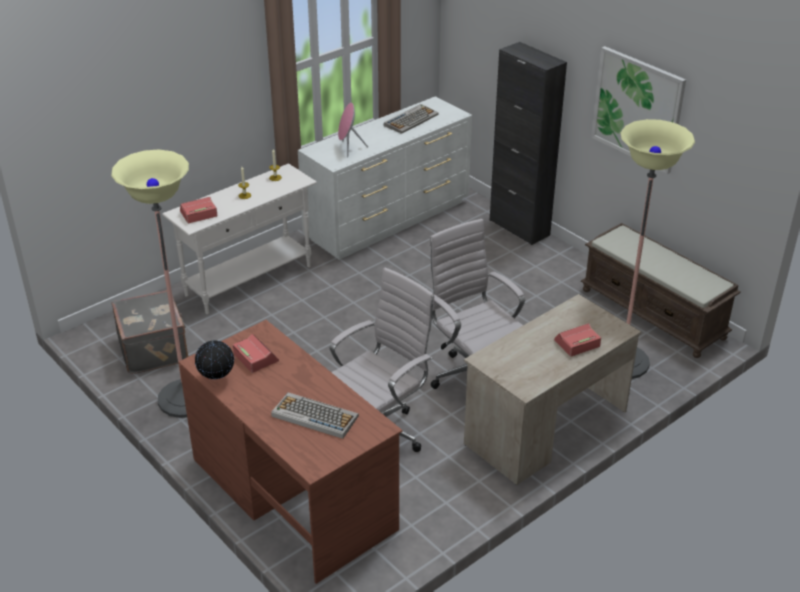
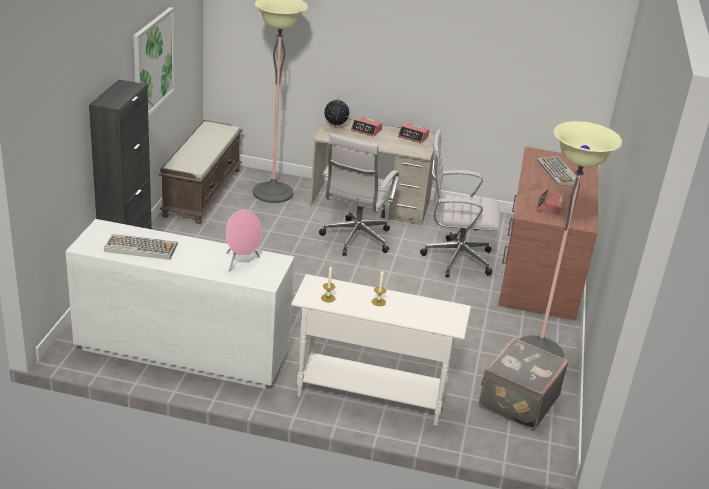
camera: 130 degrees left, 5 degrees down
(198, 214) = (438, 313): alarm clock -> alarm clock (413, 137)
(216, 379) = (586, 212): globe -> globe (335, 127)

